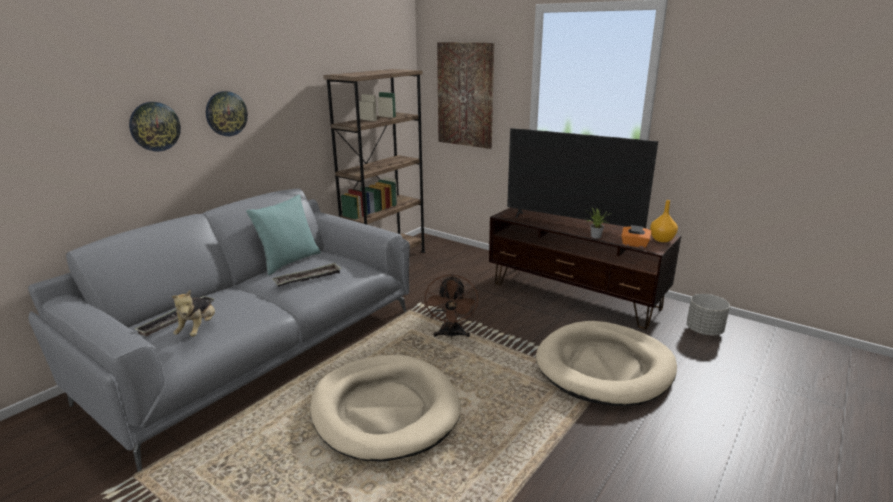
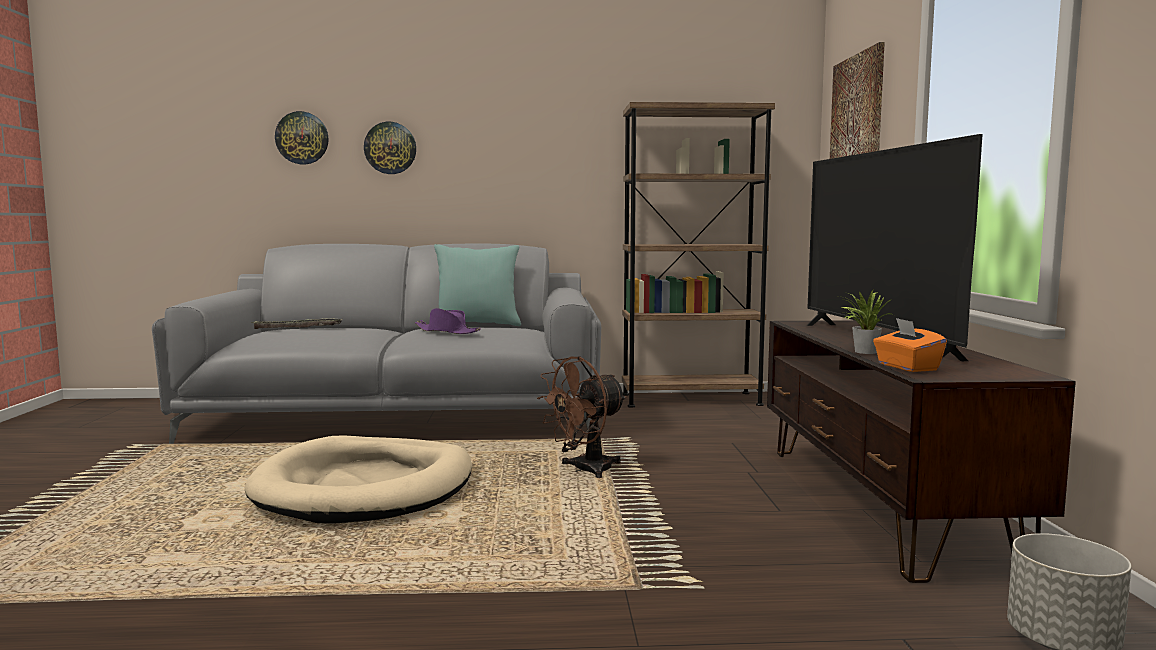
camera: 50 degrees right, 15 degrees down
(198, 329) = (287, 333): plush toy -> none
(226, 113) = (475, 145): wall clock -> wall clock (302, 138)
(308, 278) = (447, 331): tray -> purple hat
(604, 367) = (695, 578): beige dog bed -> none
(662, 240) = (996, 375): orange vase -> none

